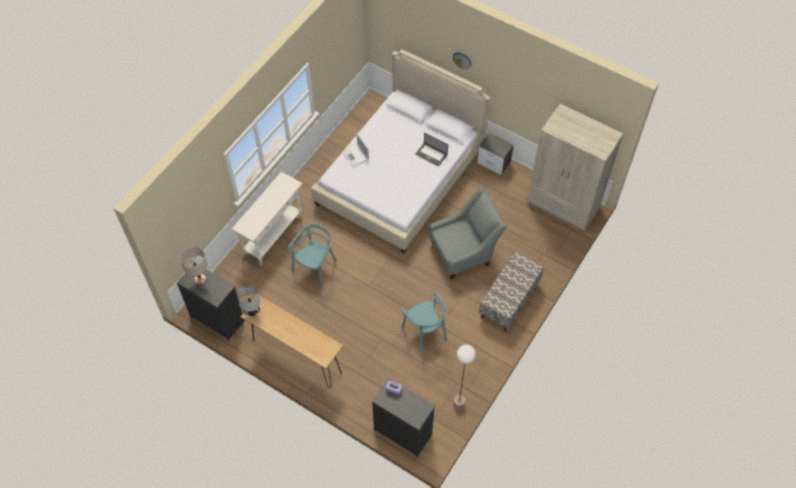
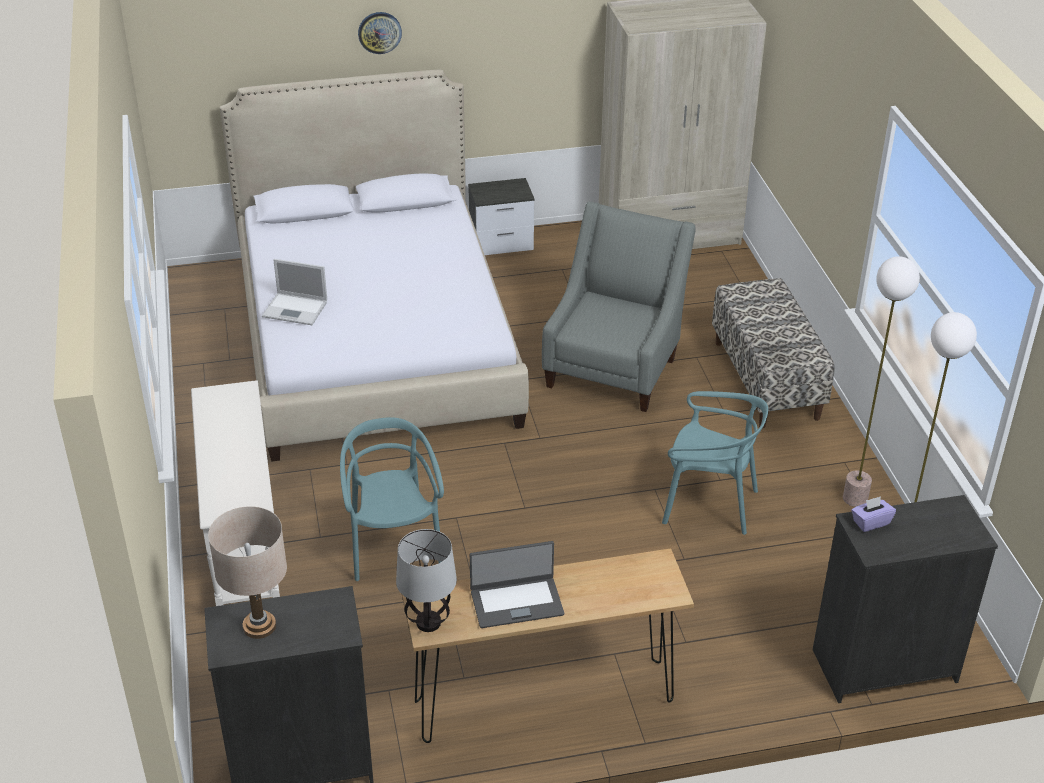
camera: 45 degrees left, 20 degrees down
(431, 154) = (424, 241): laptop -> laptop (516, 602)
(474, 371) = (855, 498): none -> floor lamp

